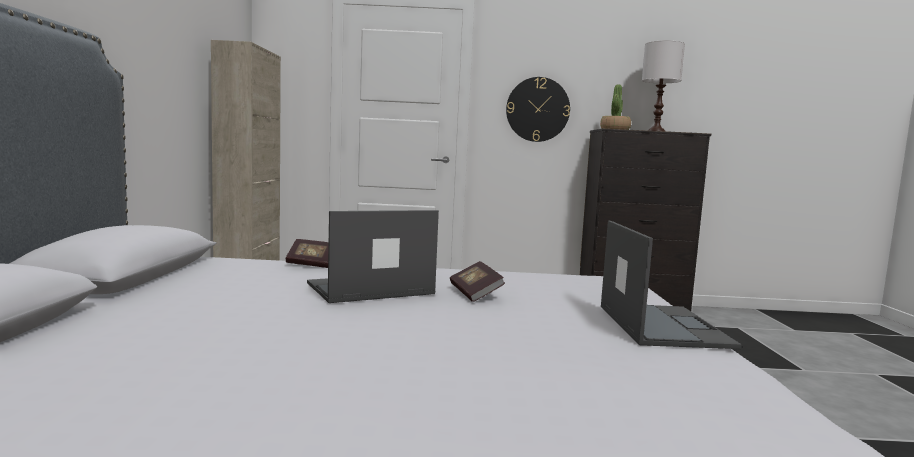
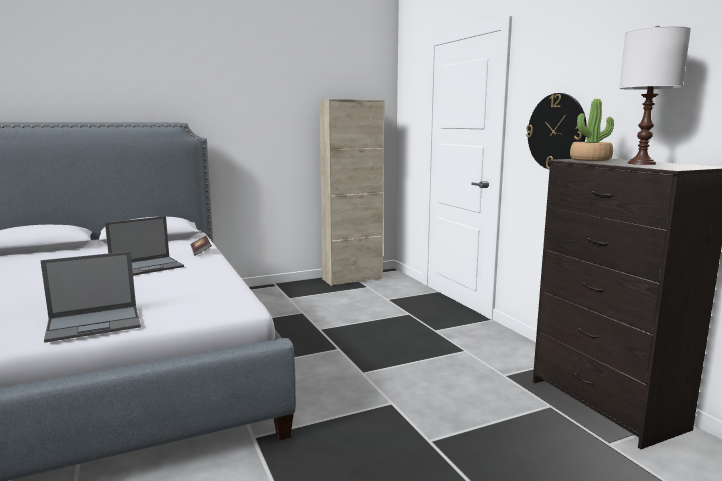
camera: 65 degrees right, 5 degrees up
(368, 289) = (147, 267): laptop -> laptop turned 105 degrees clockwise
(475, 293) = (154, 283): book -> none

